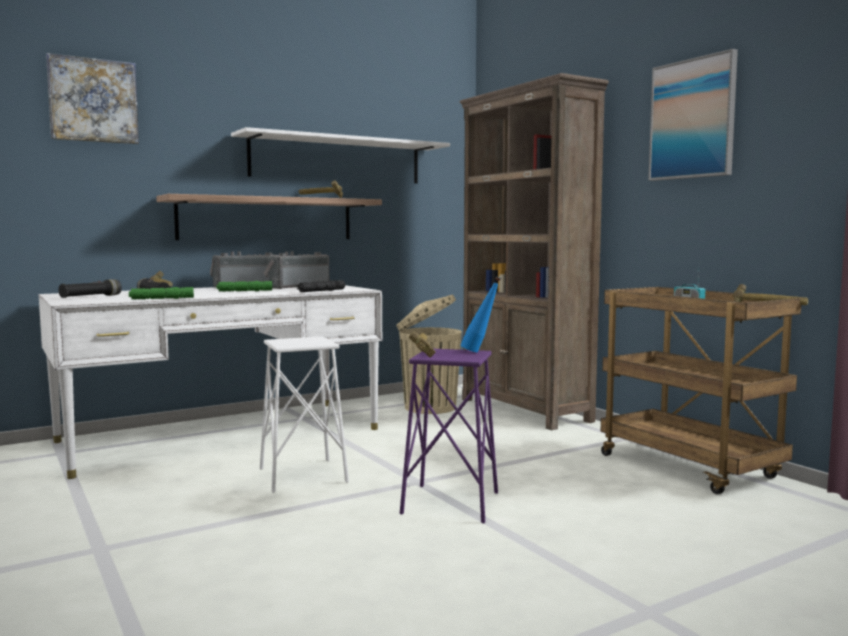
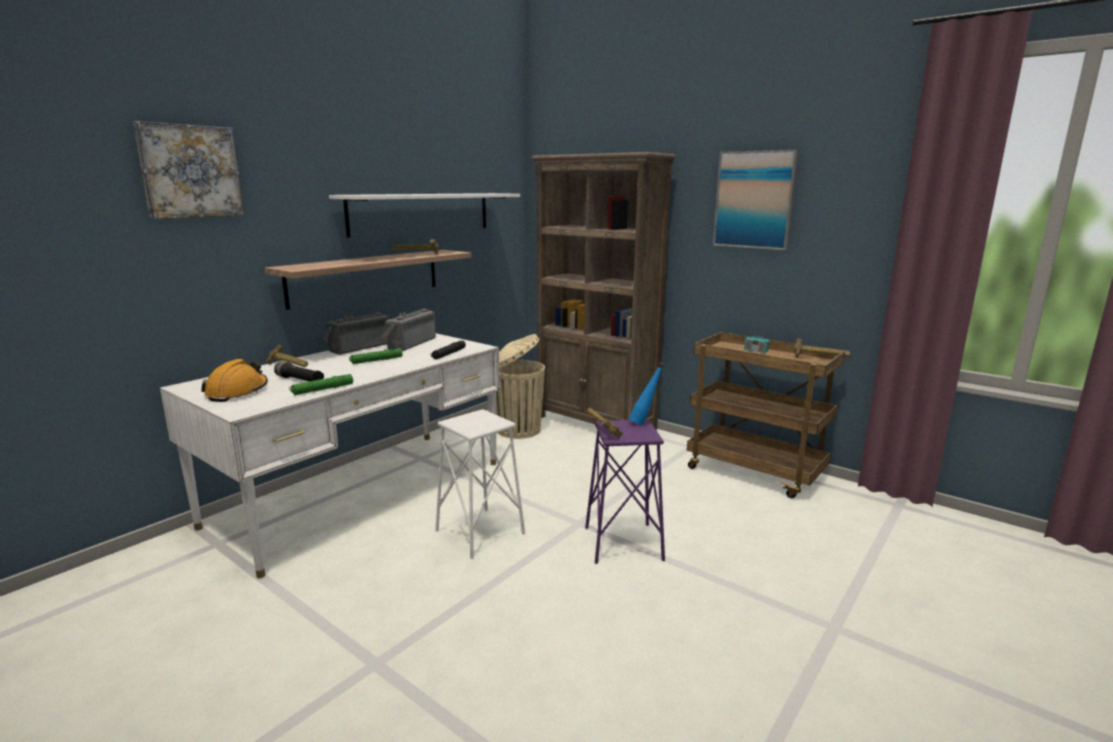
camera: 20 degrees left, 10 degrees up
(91, 297) = (237, 392): black flashlight -> orange hard hat

